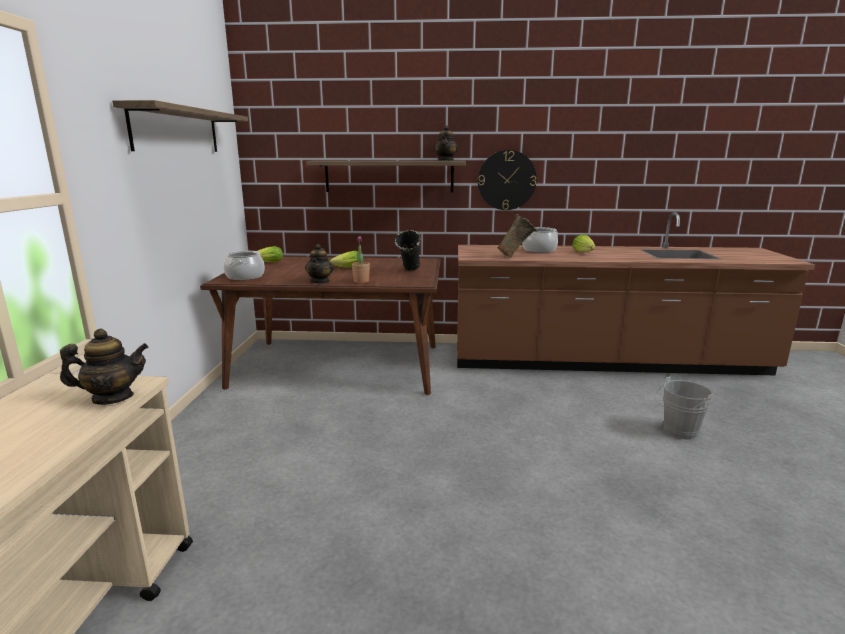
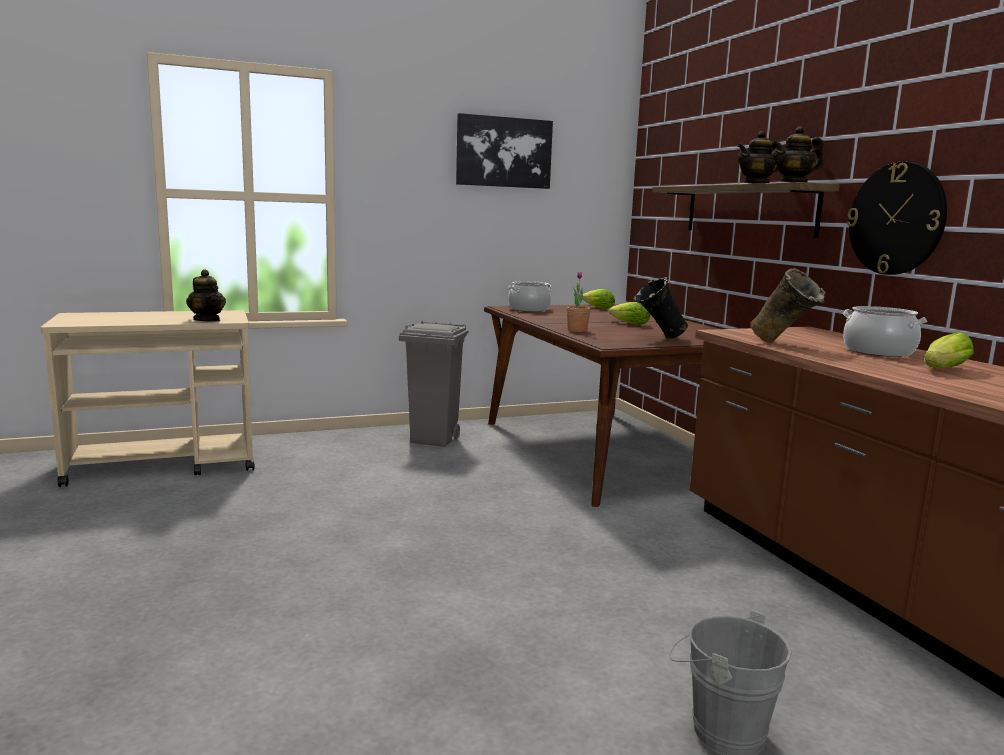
camera: 65 degrees right, 5 degrees down
(177, 131) = (503, 152): shelf -> picture
(232, 421) = (434, 440): none -> grey trash can
(320, 281) = (551, 323): teapot -> teapot (757, 184)

